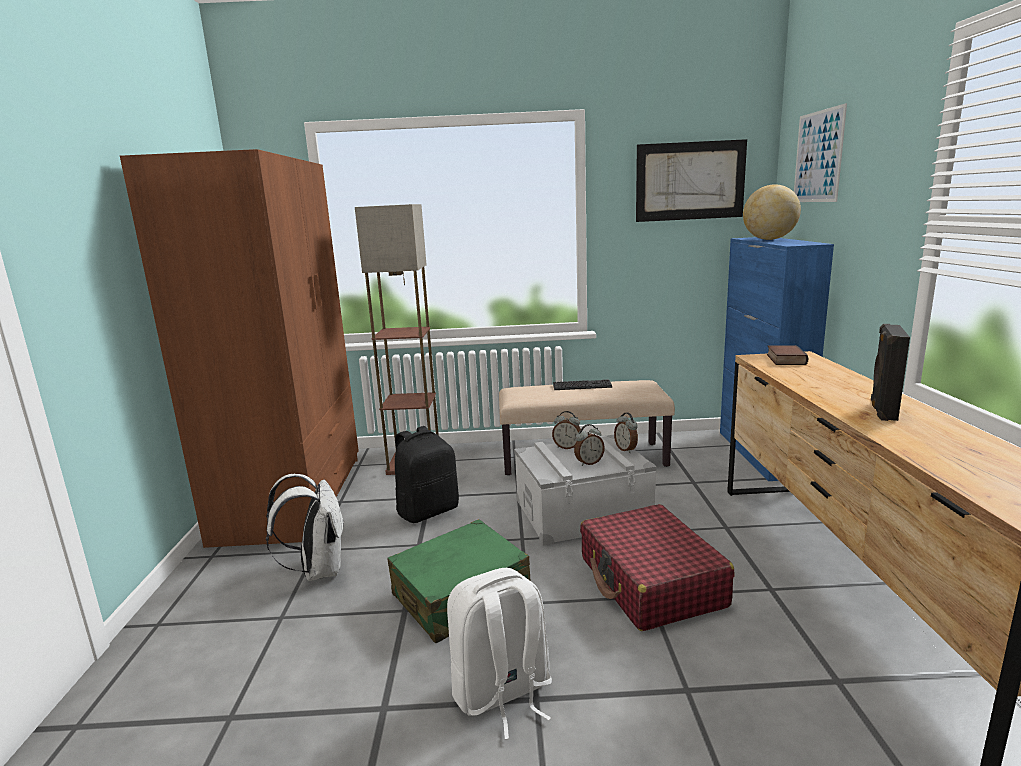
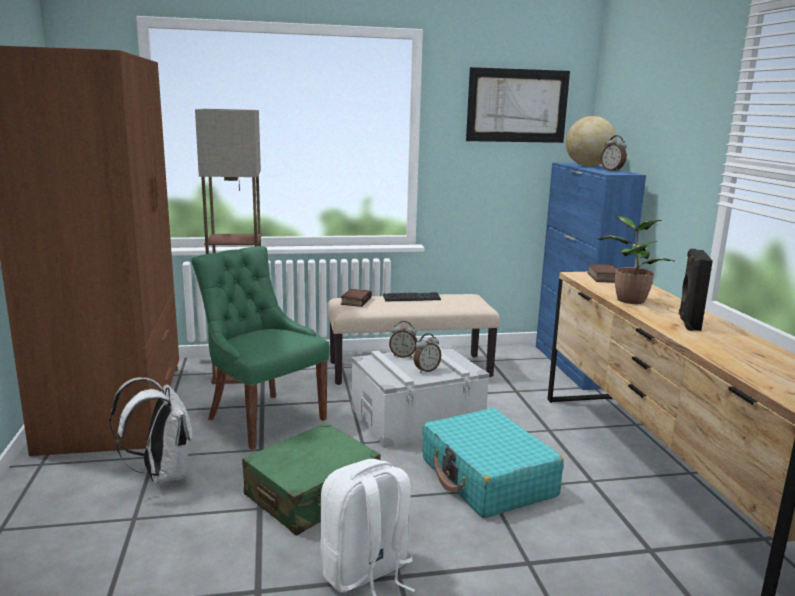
camera: 10 degrees left, 0 degrees up
(428, 511) = (263, 418): black backpack -> green chair
(524, 390) = (355, 301): none -> book
(626, 449) = (459, 358): alarm clock -> alarm clock (612, 170)
(651, 582) = (487, 478): red suitcase -> turquoise suitcase
(811, 384) = (629, 299): none -> potted plant
(818, 157) = (633, 94): picture -> none

